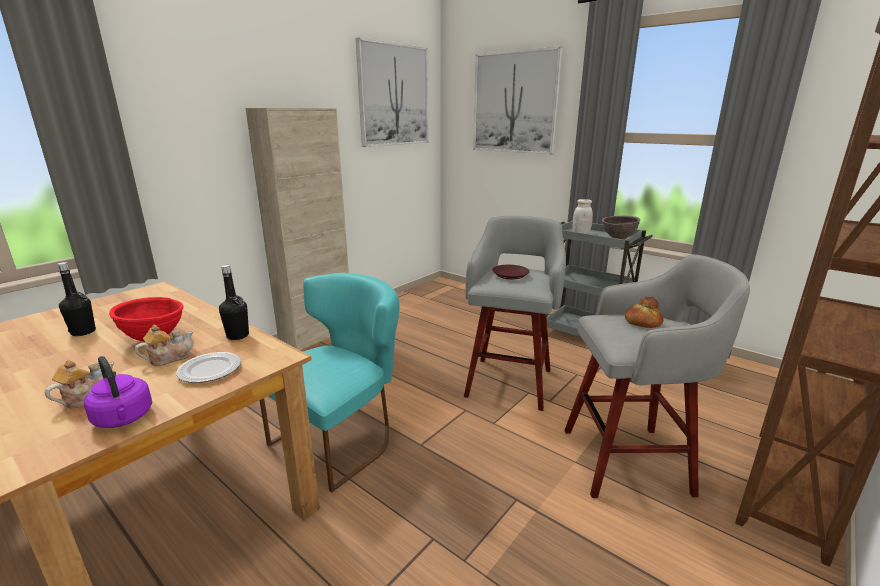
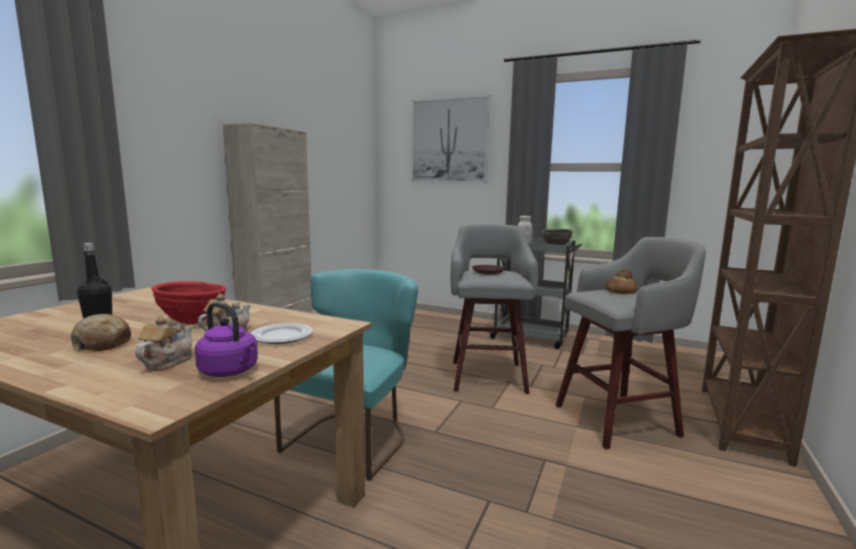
camera: 15 degrees left, 10 degrees down
(62, 362) = (102, 343): none -> bread
(238, 335) = (282, 315): black bottle -> none
(394, 95) = (342, 130): picture -> none

